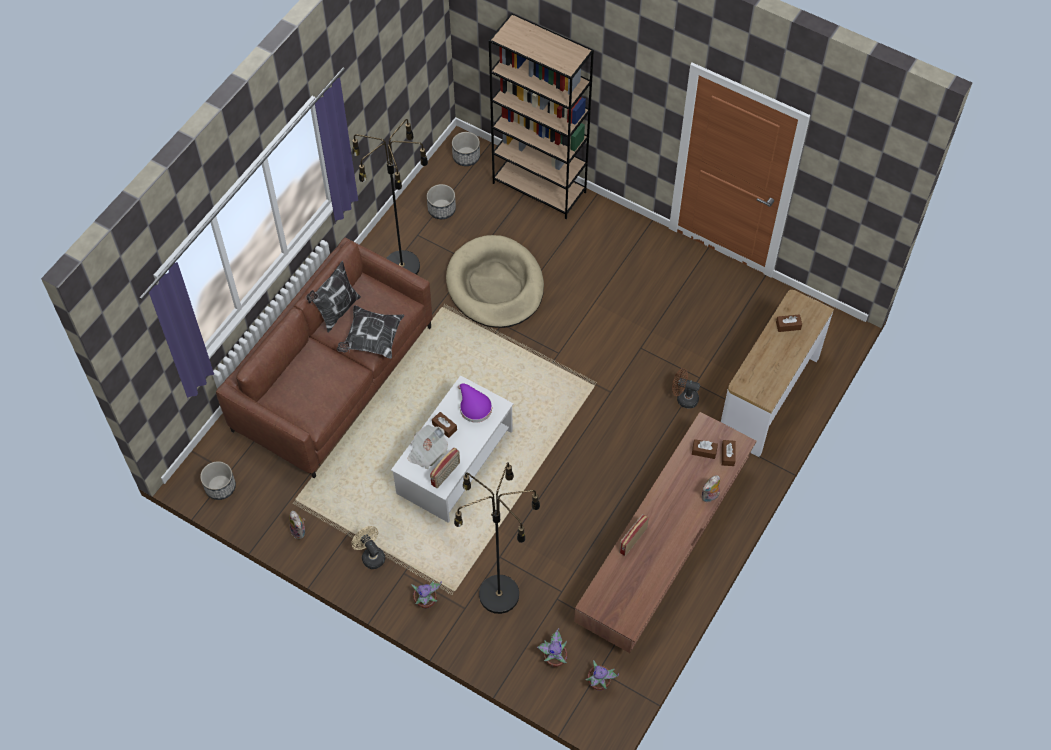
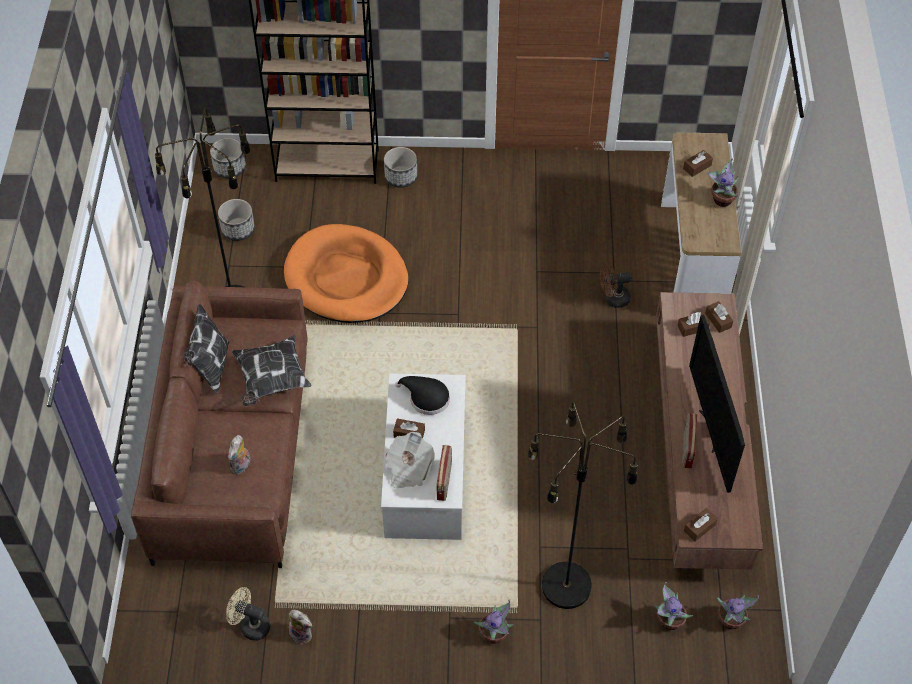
camera: 30 degrees left, 5 degrees down
(220, 487) = (177, 633): planter -> planter (400, 177)
(371, 555) = (401, 618): beige fan -> beige fan (250, 625)
(474, 406) = (426, 398): purple hat -> black hat
(495, 285) = (346, 278): beige dog bed -> orange dog bed
(599, 602) = (699, 527): none -> brown tissue box
(660, 536) = (711, 431): none -> television
(710, 497) = (730, 368): plush toy -> plush toy (241, 466)
(788, 361) = (721, 199): none -> potted plant

